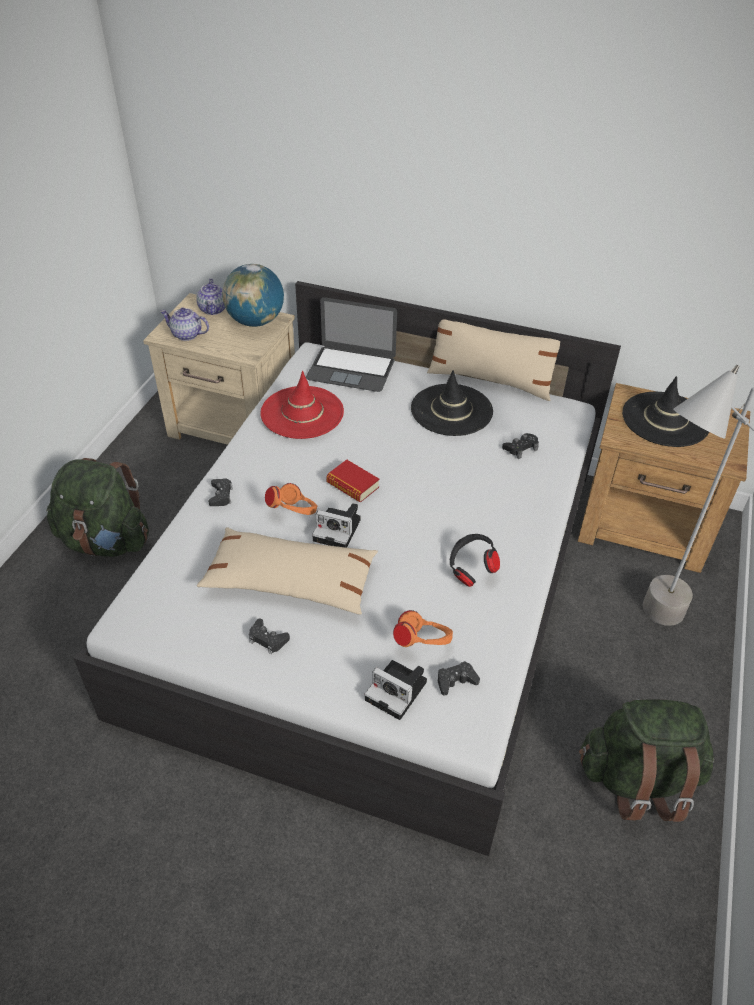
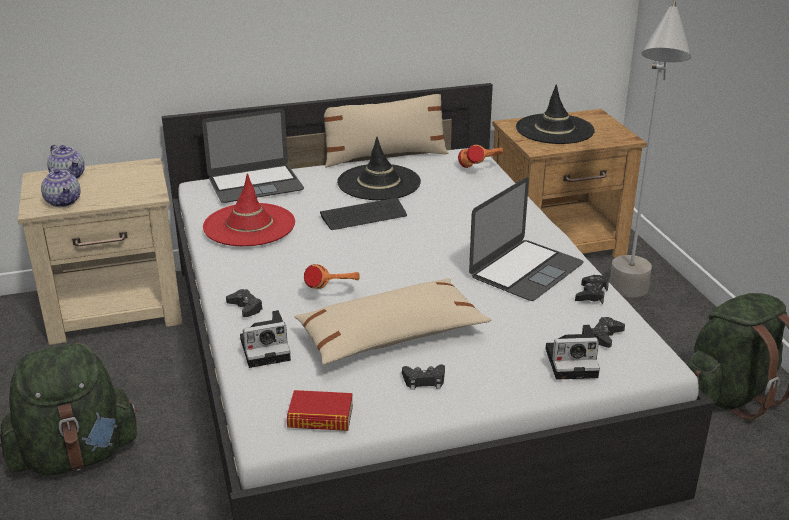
camera: 35 degrees left, 15 degrees down
(186, 335) = (64, 201): teapot -> teapot turned 105 degrees counterclockwise
(255, 321) = (127, 172): globe -> none
(339, 530) = (388, 287): camera -> camera (267, 348)
(352, 485) = (361, 255): book -> book (320, 417)
(399, 443) = (363, 216): none -> keyboard
(422, 643) = (551, 326): orange headphones -> orange headphones (481, 168)
(471, 570) = (526, 270): black headphones -> laptop
(520, 448) = (464, 187): black game controller -> black game controller (591, 294)

